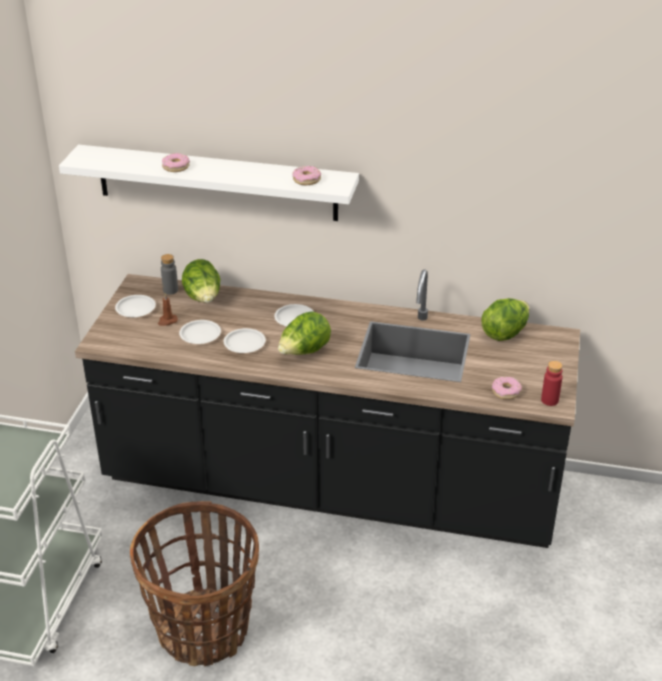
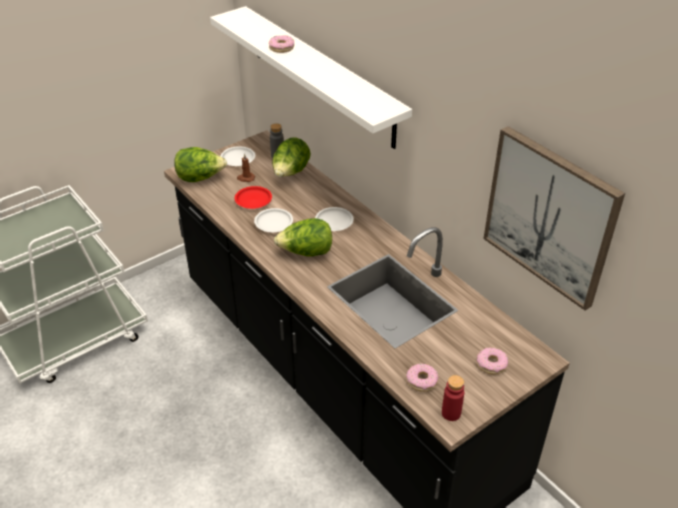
camera: 40 degrees right, 5 degrees up
(200, 335) = (253, 200): white plate -> red plate
(203, 630) = (142, 430): basket -> none
(306, 180) = (360, 97): donut -> donut (491, 364)
(504, 333) = (490, 326): lettuce -> lettuce (200, 178)
(536, 210) = (550, 216): none -> picture

